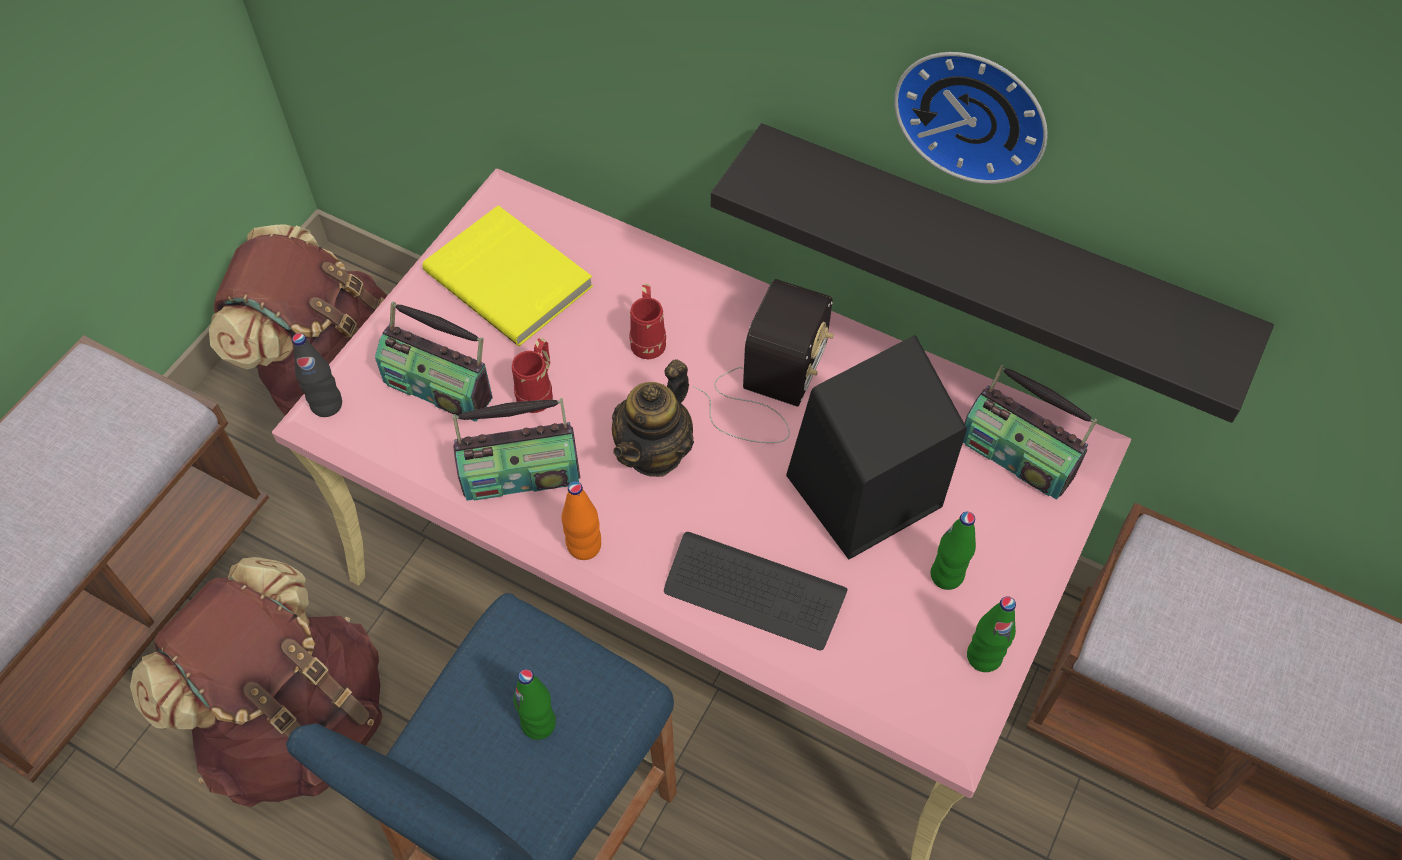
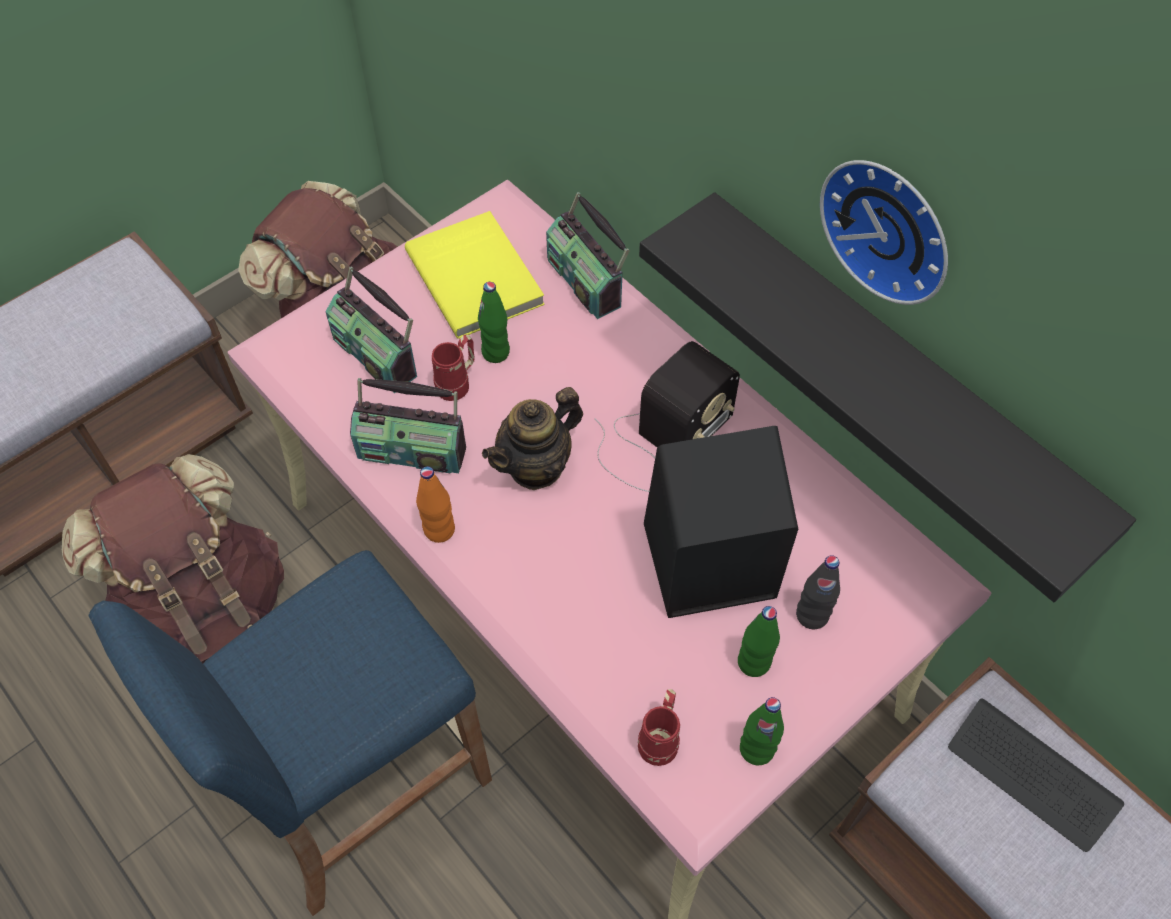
camera: 20 degrees right, 0 degrees up
(327, 405) = (278, 342): black bottle -> black bottle (812, 615)
(539, 723) = (342, 672): green bottle -> green bottle (496, 352)
(648, 339) = (573, 365): red mug -> red mug (660, 738)
(753, 592) = (570, 619): keyboard -> keyboard (1031, 775)
(1018, 456) = (869, 574): radio -> radio (586, 281)

